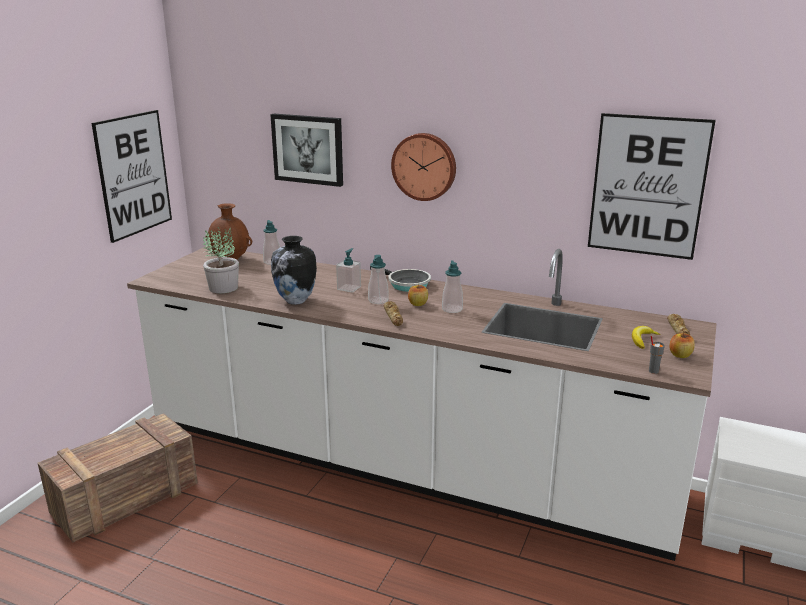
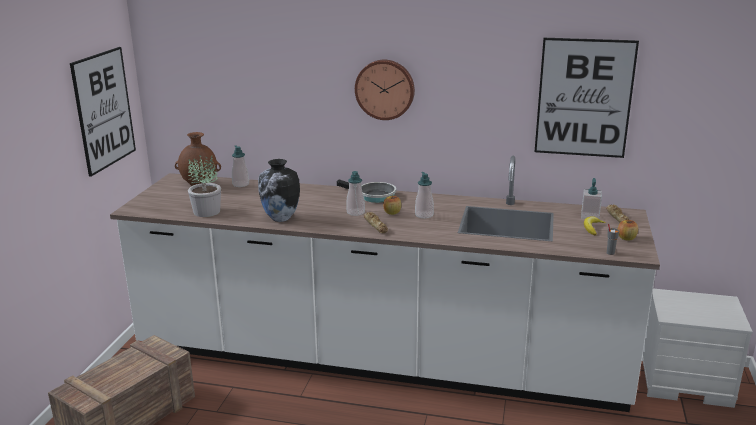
camera: 10 degrees left, 0 degrees up
(308, 149) = (272, 78): picture -> none
(349, 288) = (324, 203): soap dispenser -> soap dispenser (590, 216)

